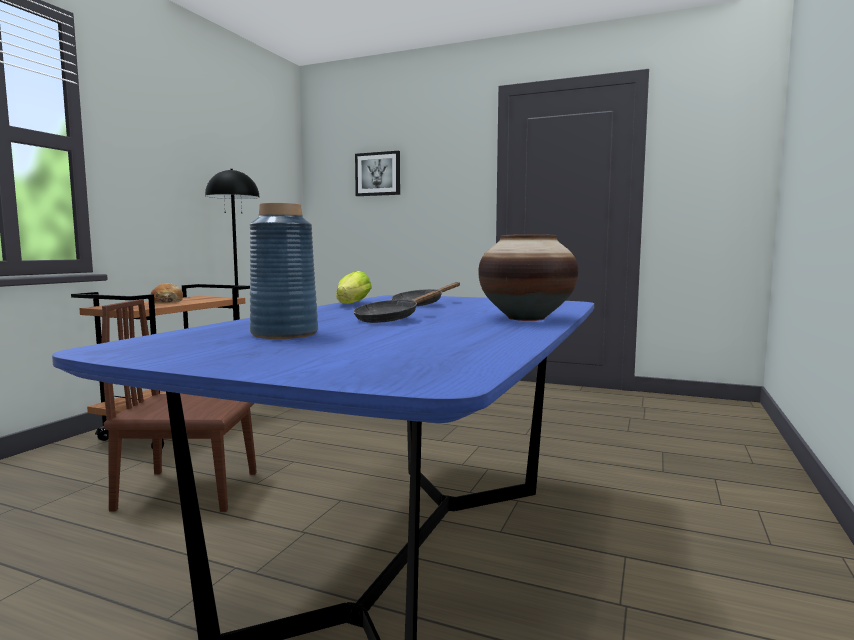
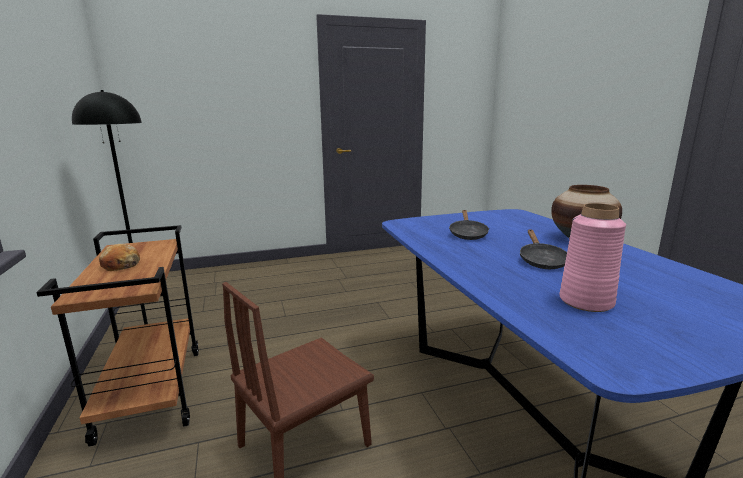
camera: 40 degrees left, 10 degrees up
(284, 334) = (586, 301): blue vase -> pink vase
(351, 304) = (430, 245): lettuce -> none
(378, 174) = (202, 85): picture -> none

